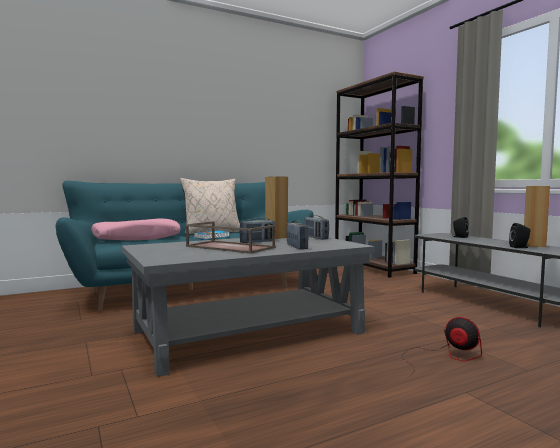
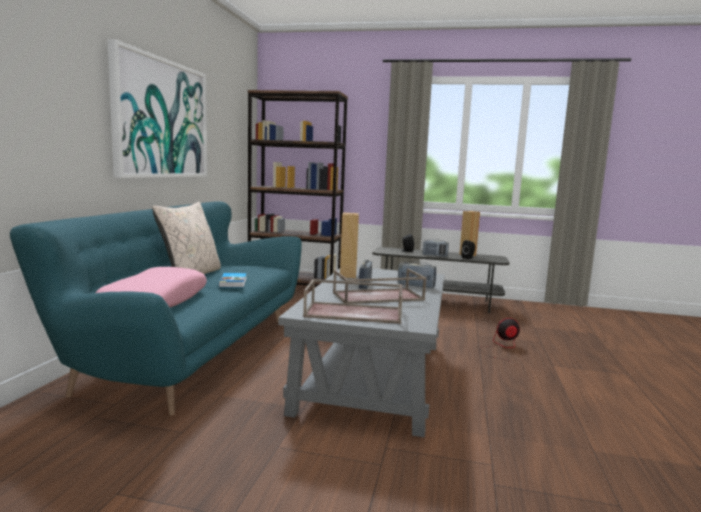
camera: 50 degrees left, 5 degrees up
(166, 250) = (355, 312): none -> brown tray
(223, 120) = (162, 119): none -> picture
(316, 238) = (376, 271): radio -> radio (434, 256)

